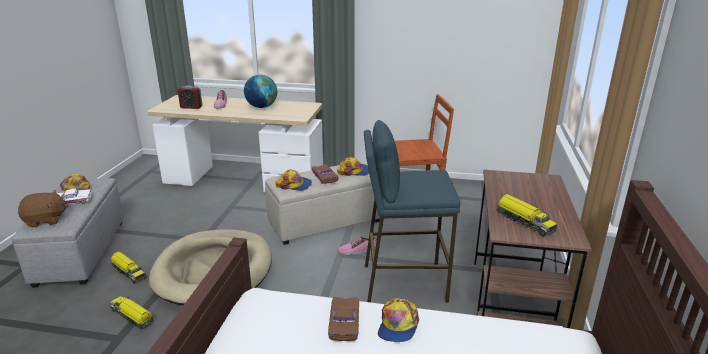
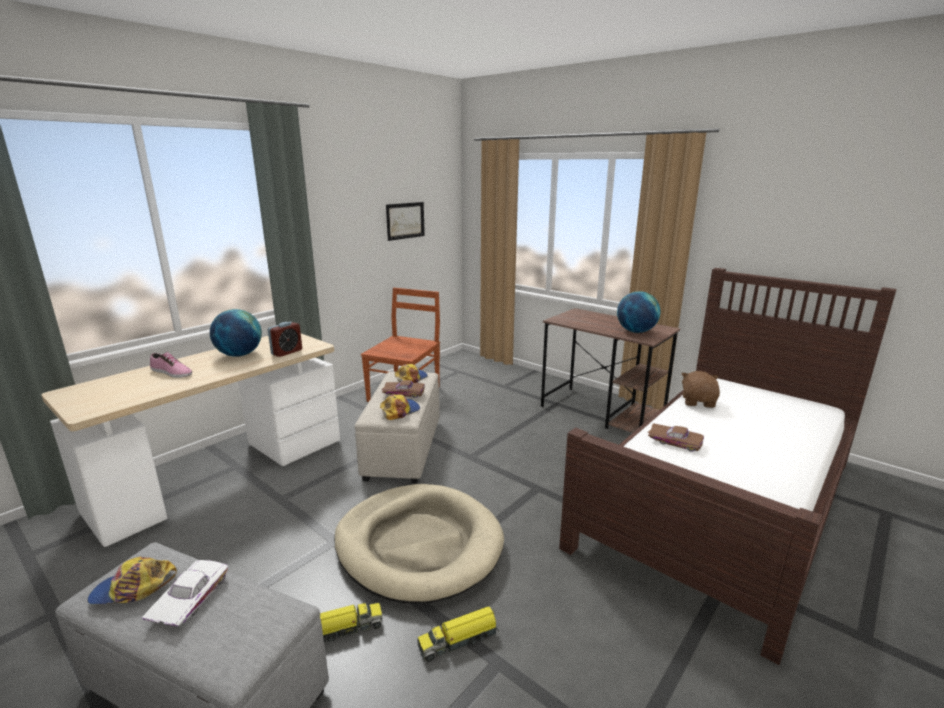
camera: 60 degrees left, 5 degrees down
(45, 220) = (229, 638): brown plush toy -> brown plush toy (698, 402)
(191, 107) = (136, 391): alarm clock -> alarm clock (287, 352)
(357, 250) = (472, 446): shoe -> none
(398, 325) = (685, 423): cap -> none
(403, 282) = (541, 441): blue stool -> none
(473, 31) = (405, 220): none -> picture
(524, 222) = (636, 331): toy truck -> globe

